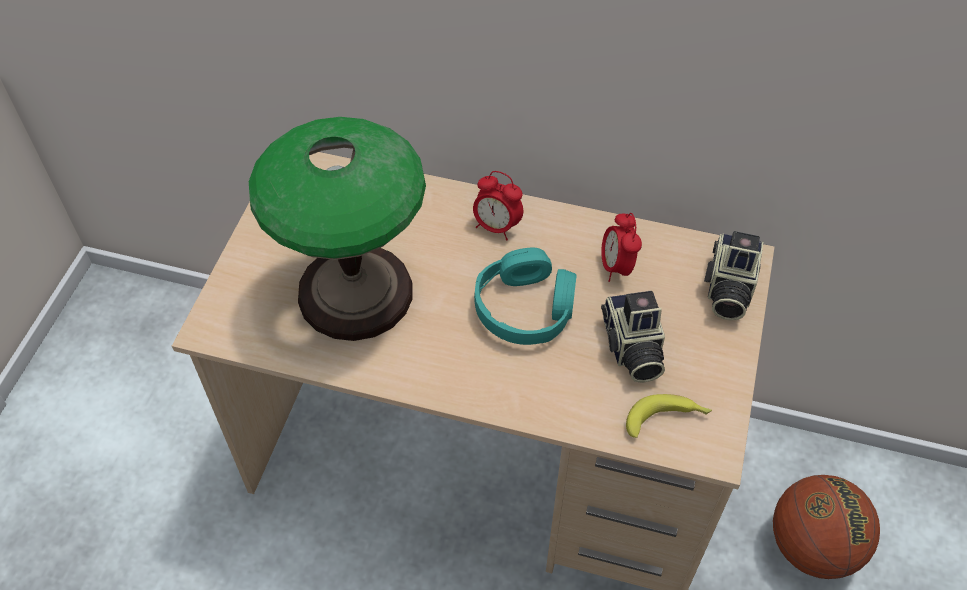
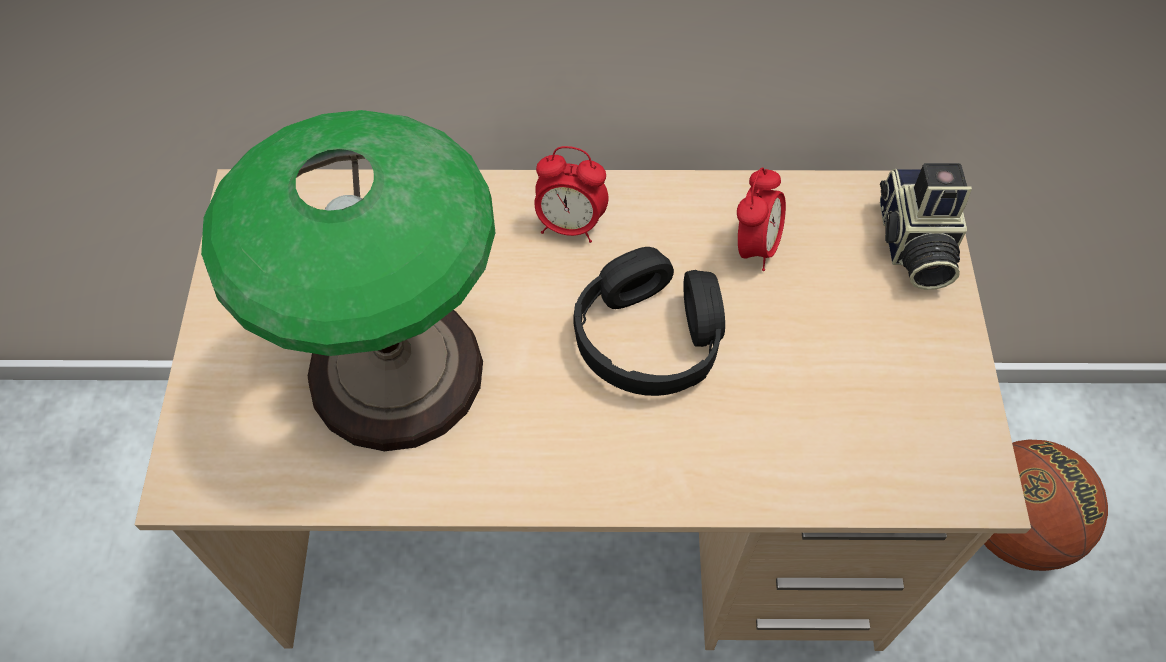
camera: 15 degrees left, 5 degrees up
(525, 308) = (649, 337): turquoise headphones -> black headphones
(616, 267) = (755, 247): alarm clock -> alarm clock turned 135 degrees counterclockwise
(631, 349) = (815, 362): camera -> none
(667, 419) = (900, 456): banana -> none

